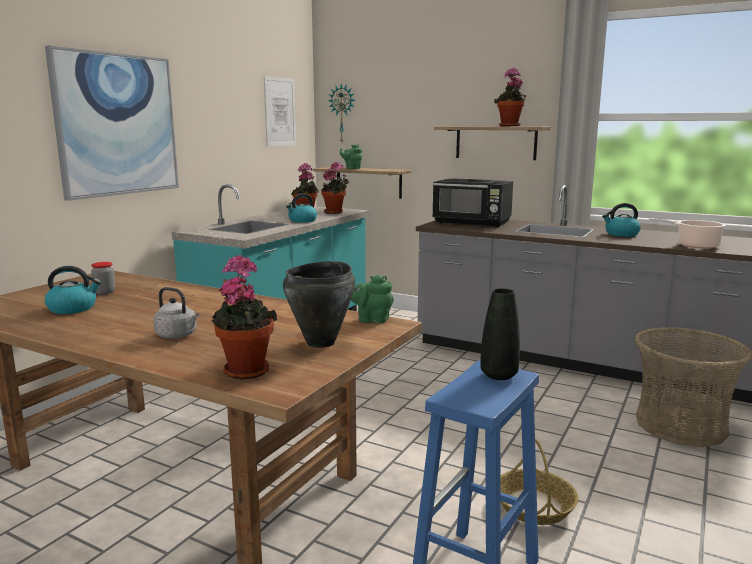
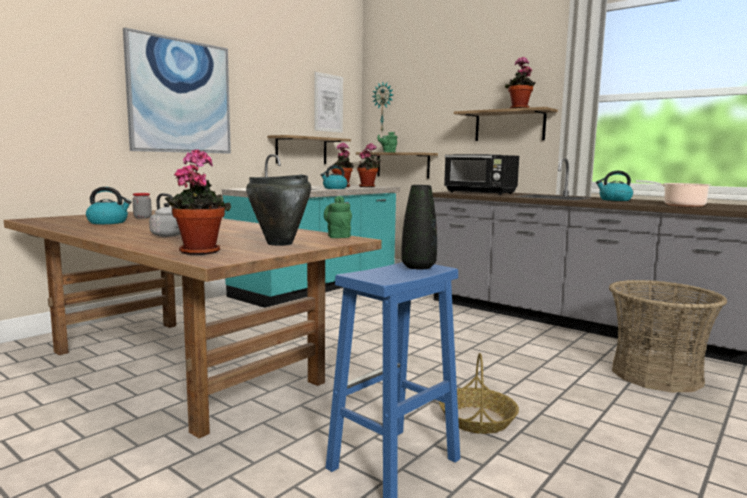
camera: 10 degrees right, 5 degrees down
(254, 172) = (301, 150): none -> shelf
(371, 319) = (338, 236): green teapot -> green teapot turned 60 degrees clockwise

